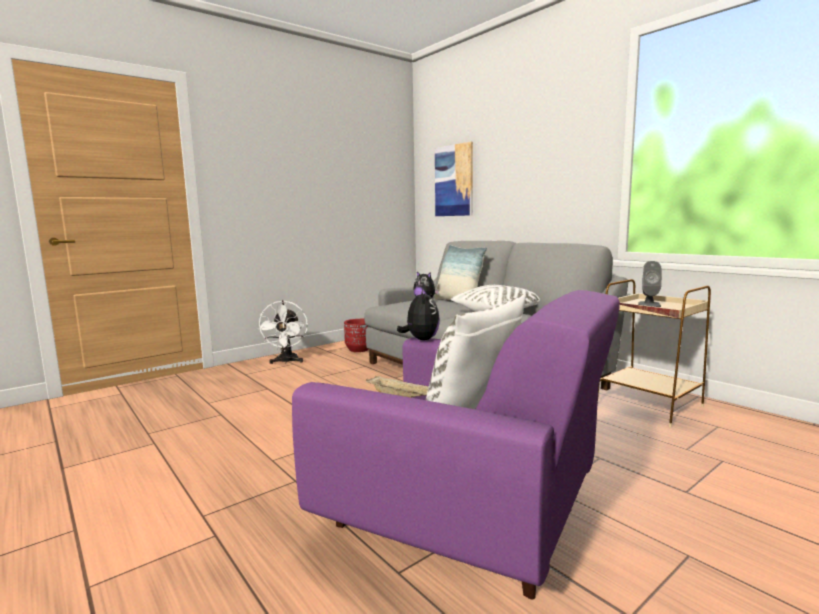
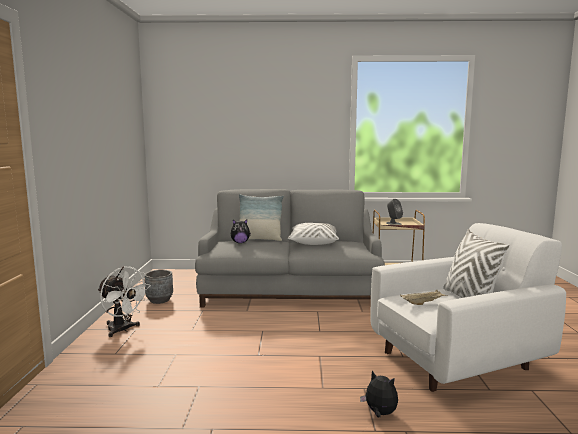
camera: 50 degrees left, 0 degrees up
(359, 349) = (159, 300): red planter -> grey planter
(421, 339) = (388, 267): plush toy -> plush toy (380, 413)
(454, 180) = (199, 137): picture -> none
(463, 520) = (458, 360): purple armchair -> white armchair

